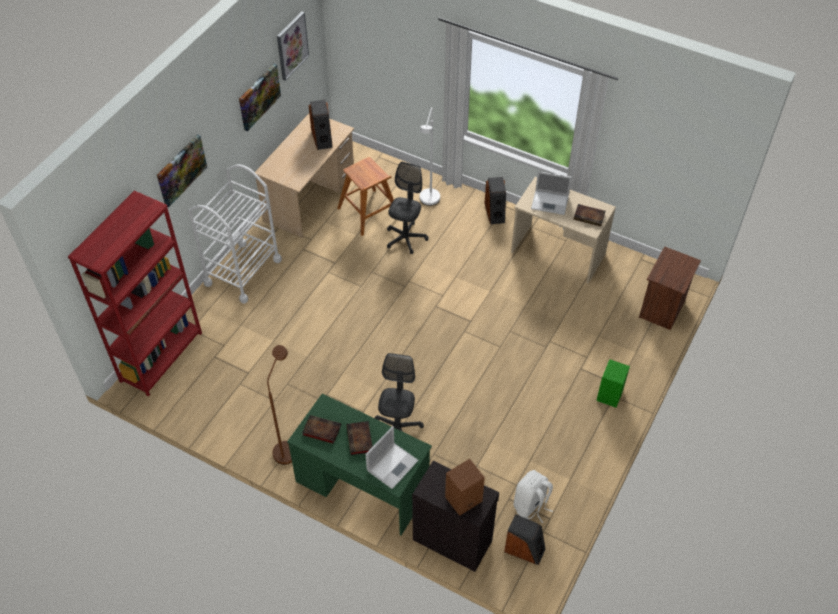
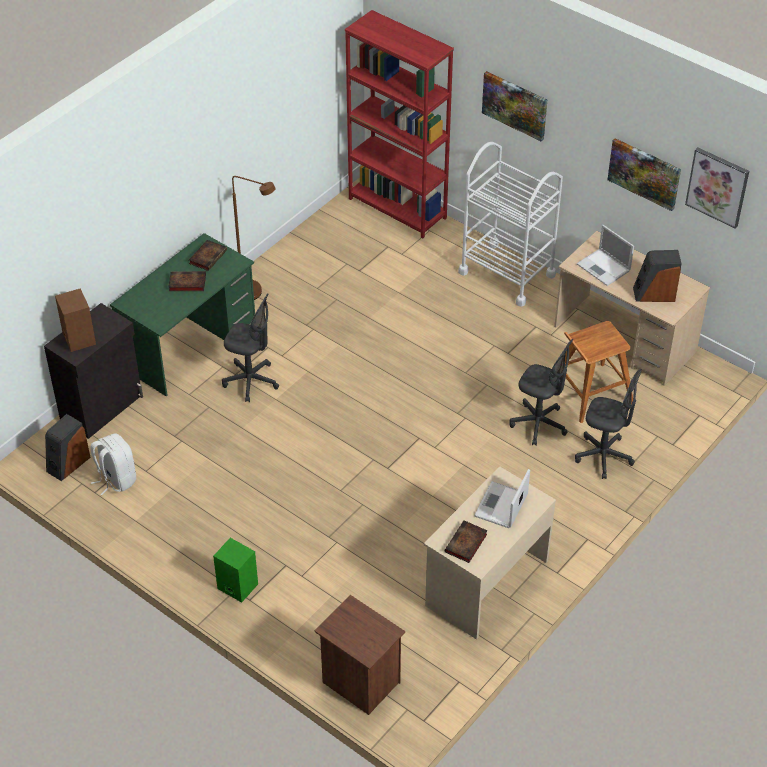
camera: 100 degrees right, 5 degrees down
(393, 465) = (148, 304): laptop -> laptop (604, 268)
(428, 202) = (603, 456): white floor lamp -> grey office chair
(495, 212) = (575, 526): speaker -> none

